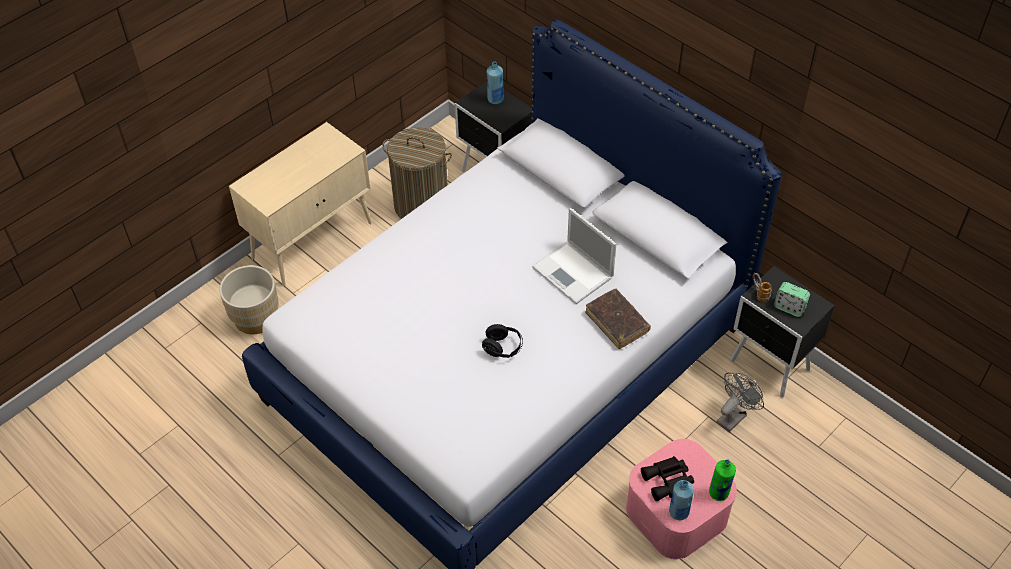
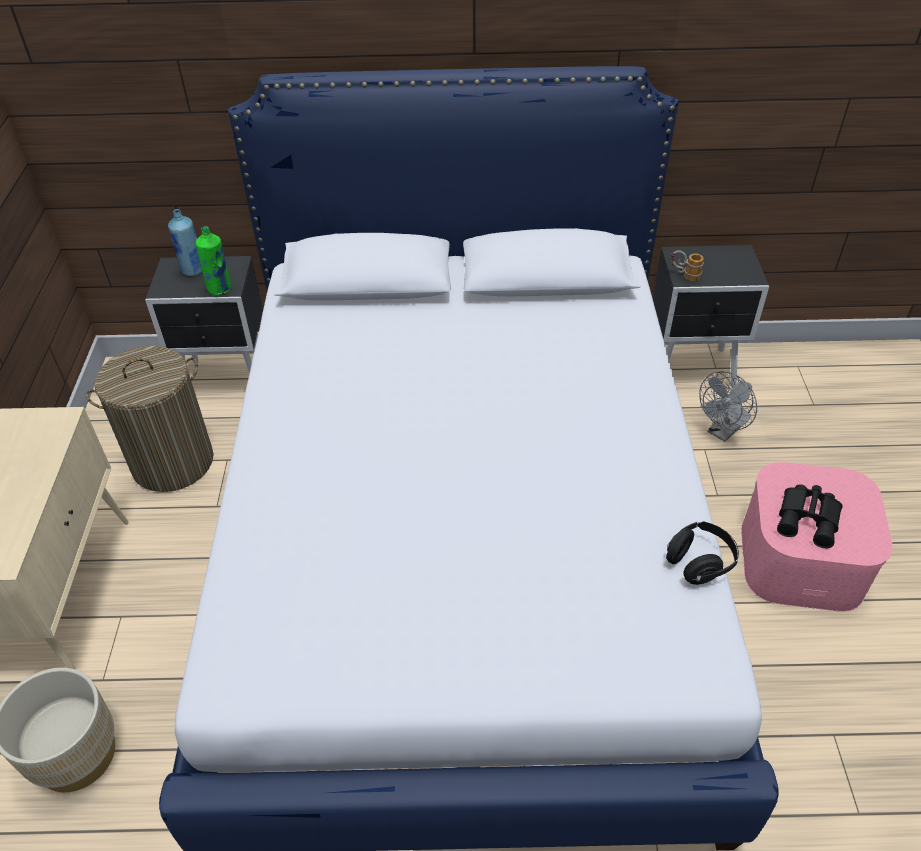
camera: 45 degrees left, 5 degrees down
(503, 348) = (552, 493): black headphones -> black headphones (699, 562)
(574, 273) = (517, 362): laptop -> none
(617, 322) = (627, 377): brown book -> none
(678, 512) = (858, 540): blue bottle -> none
(719, 493) = (859, 491): green bottle -> green bottle (220, 289)
(734, 416) = (722, 432): grey fan -> grey fan turned 135 degrees counterclockwise
(789, 308) = (724, 270): alarm clock -> none

